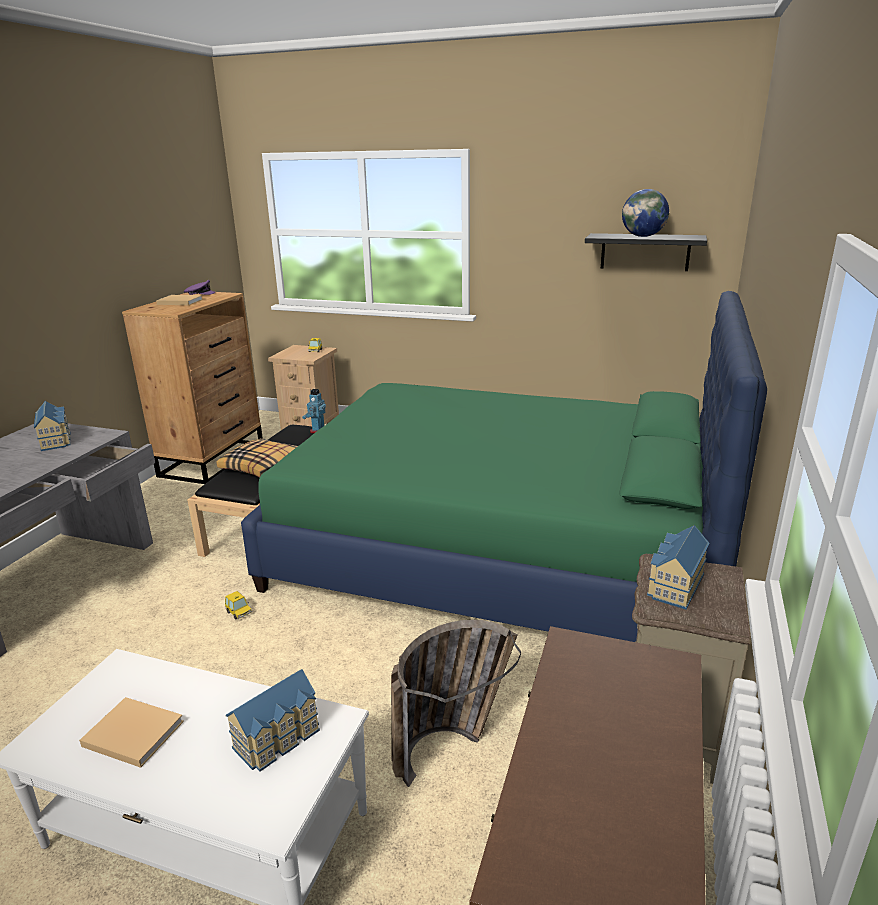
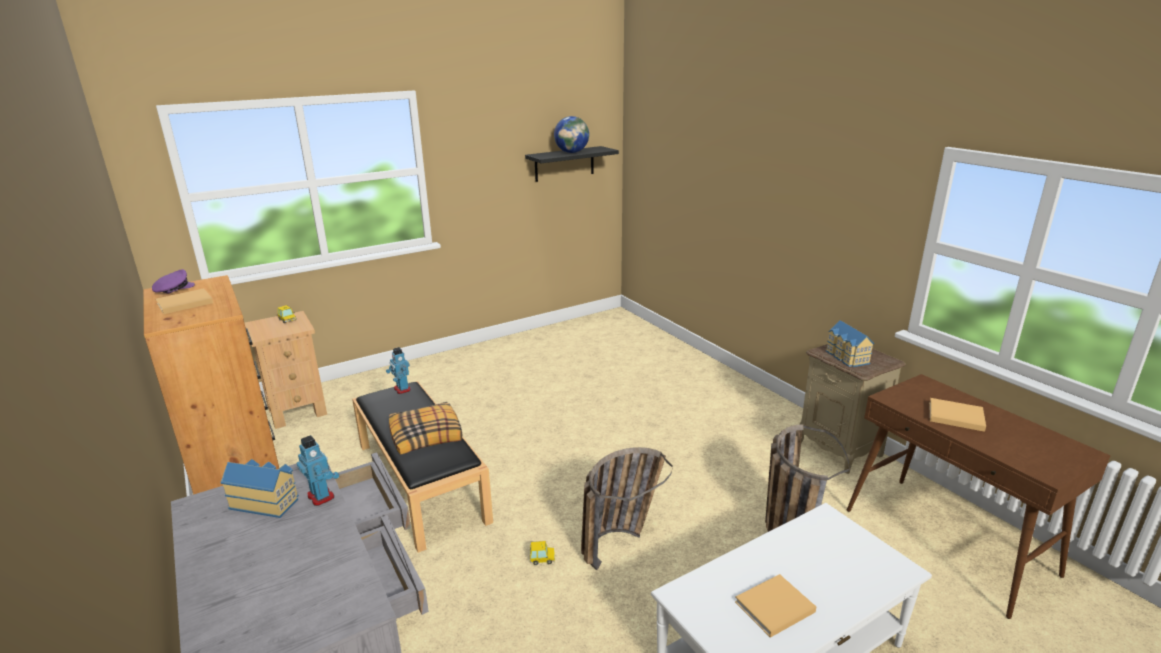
camera: 50 degrees left, 0 degrees up
(74, 451) = (321, 496): none -> toy robot
(279, 738) = (828, 543): toy house -> none
(301, 641) = (620, 540): none -> basket
(500, 548) = (616, 414): green bed -> none
(594, 719) = (954, 416): none -> beige book

